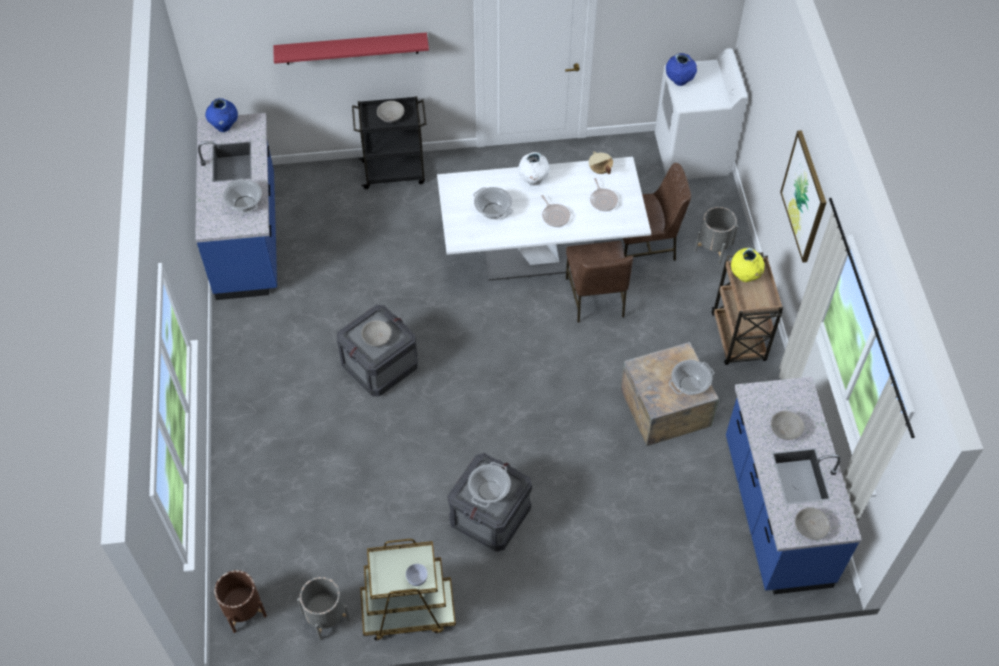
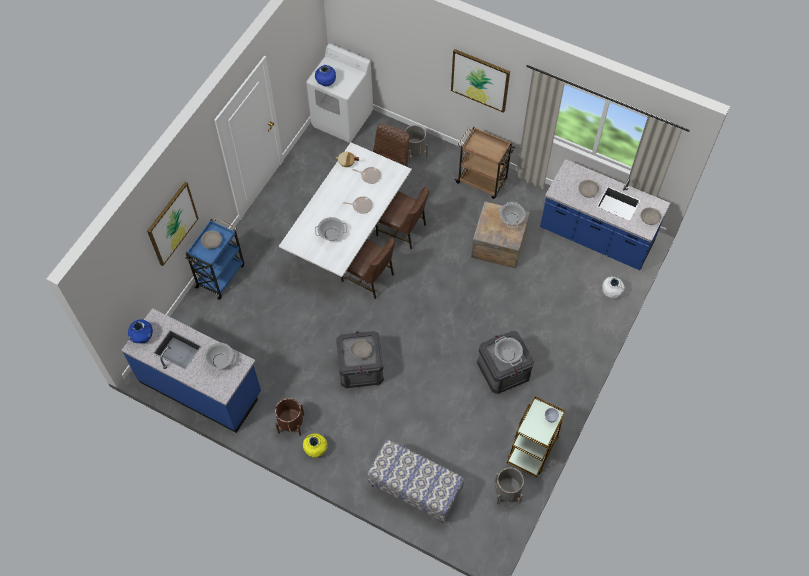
camera: 55 degrees left, 5 degrees up
(243, 610) = (472, 534): brown planter -> brown planter (291, 423)
(263, 512) = (415, 489): none -> bench
(351, 48) = (172, 223): red shelf -> picture
(395, 172) = (221, 275): black cart -> blue cart
(503, 304) = (369, 278): none -> brown chair
(533, 180) = (326, 200): white vase -> white vase (611, 293)
(744, 276) = (476, 146): yellow vase -> yellow vase (316, 450)

